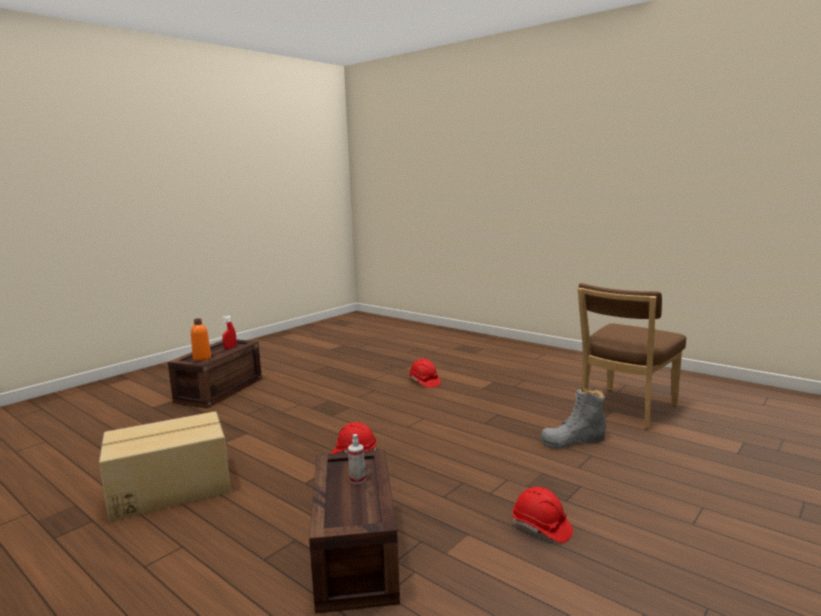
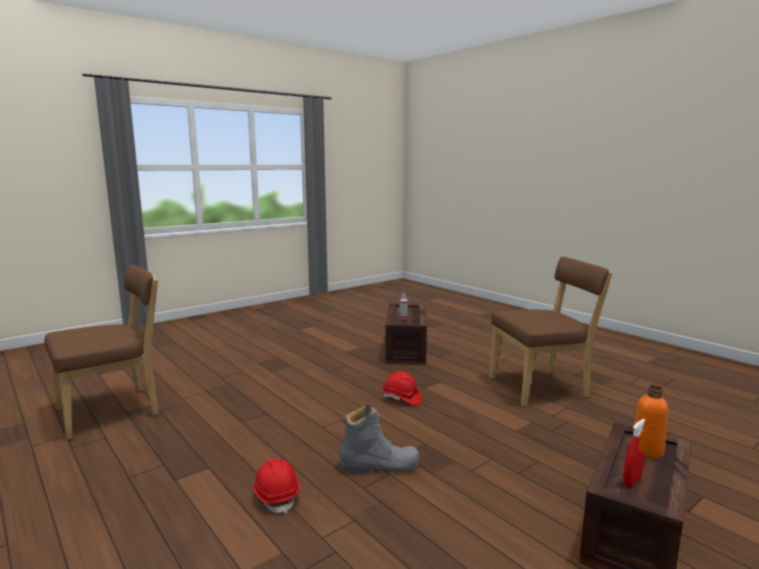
camera: 170 degrees left, 0 degrees up
(170, 488) = (542, 387): cardboard box -> brown chair
(541, 528) = (306, 350): red hard hat -> none
(573, 441) = (215, 388): grey boot -> grey boot (380, 466)

